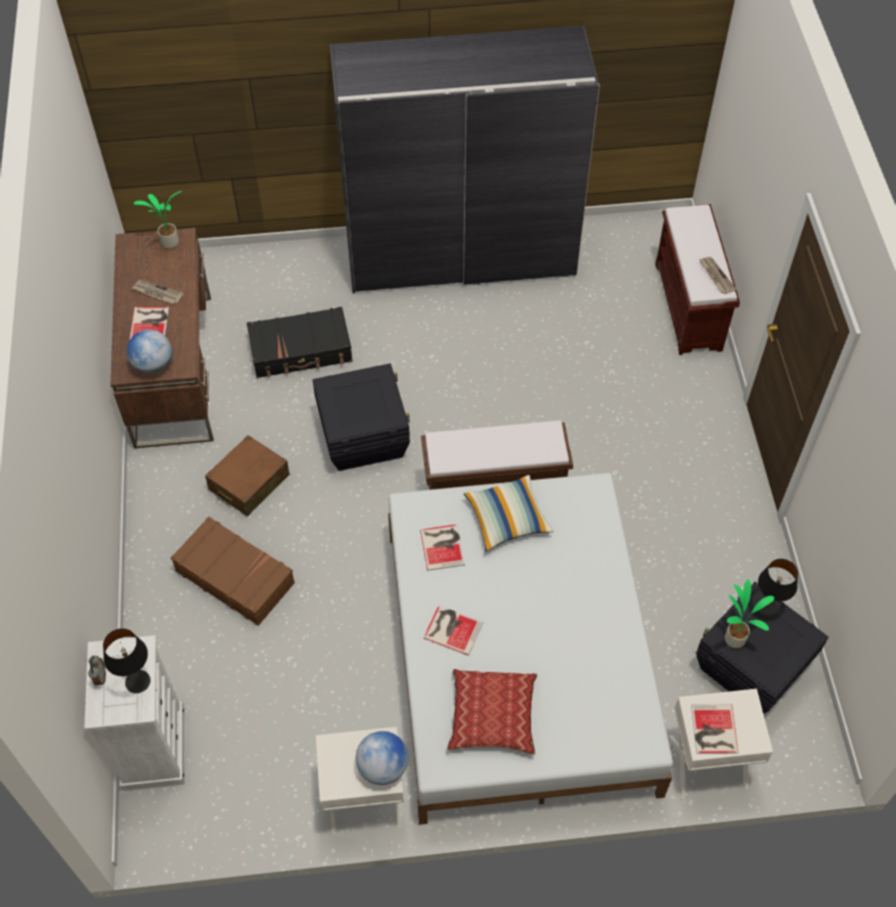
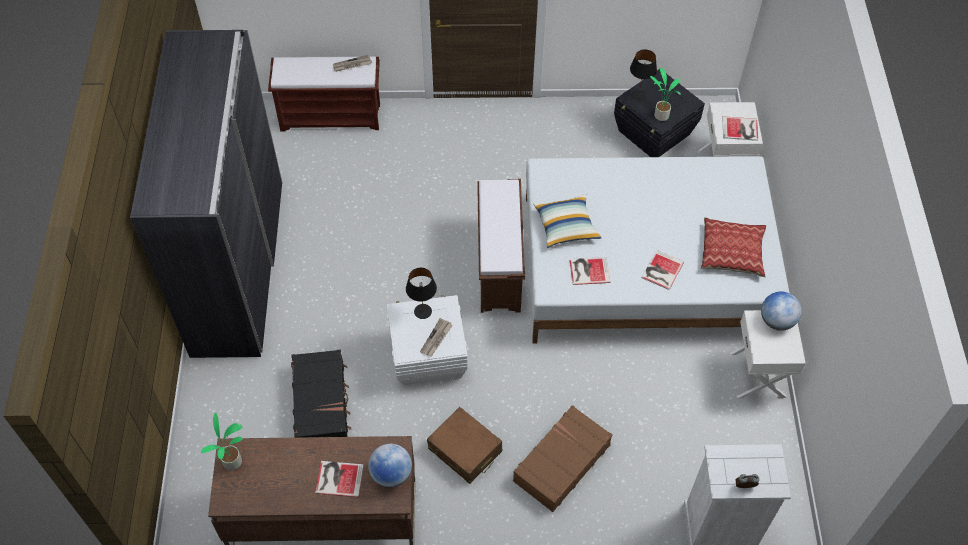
camera: 85 degrees left, 0 degrees up
(138, 682) = (748, 457): black table lamp -> black table lamp (423, 311)
(157, 293) = (299, 472): newspaper -> newspaper (436, 339)
(364, 437) = (427, 356): black storage box -> white storage box

